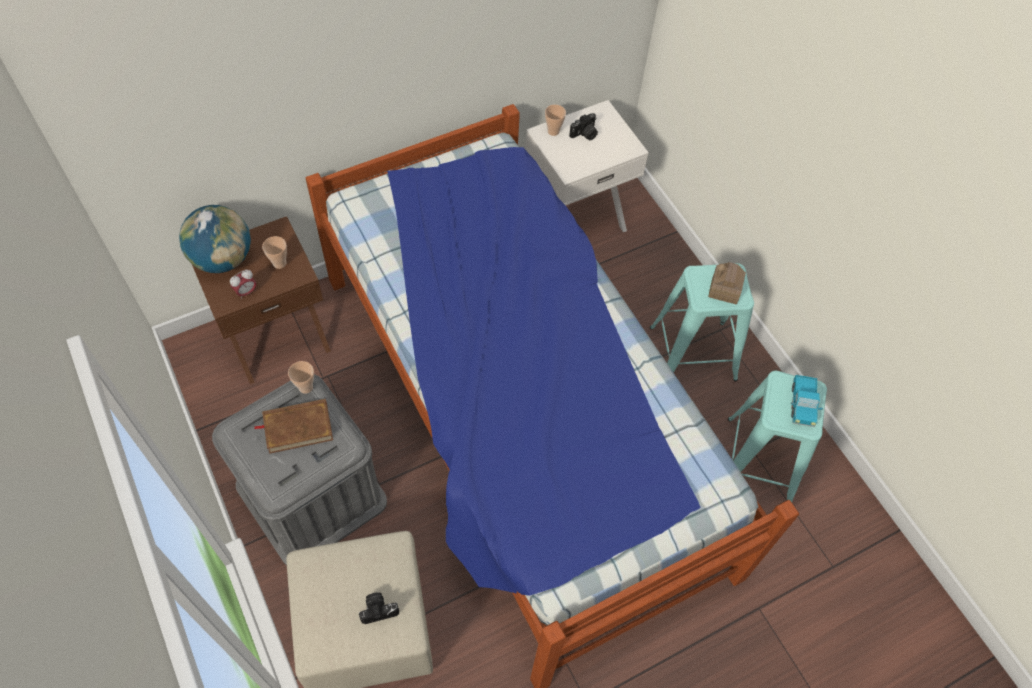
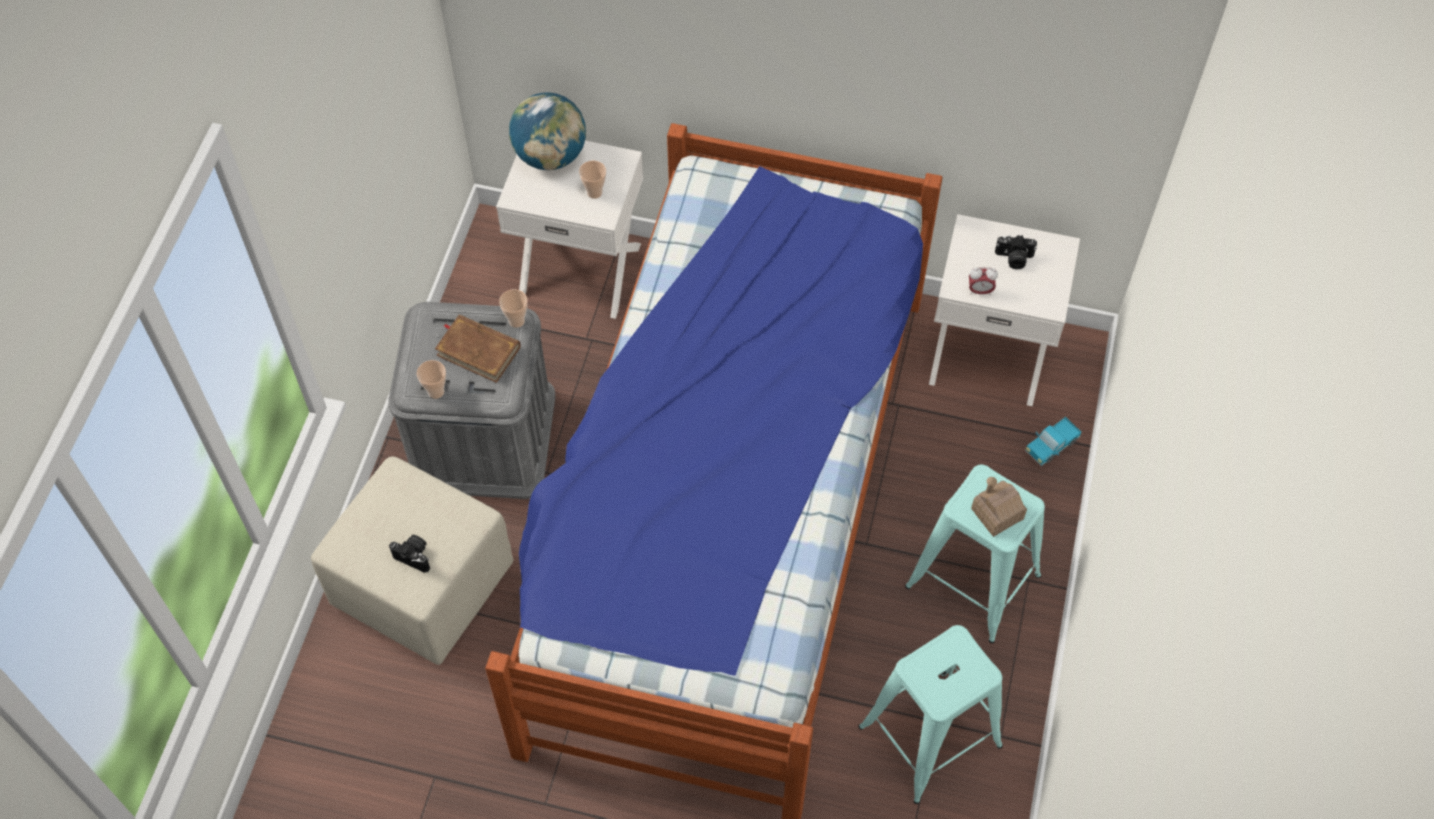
camera: 45 degrees right, 0 degrees up
(246, 292) = (542, 200): alarm clock -> alarm clock (980, 291)
(276, 335) = (580, 269): brown nightstand -> white nightstand
(553, 131) = (983, 234): cup -> cup (436, 391)
(802, 405) = (954, 678): toy truck -> toy truck (1051, 446)

